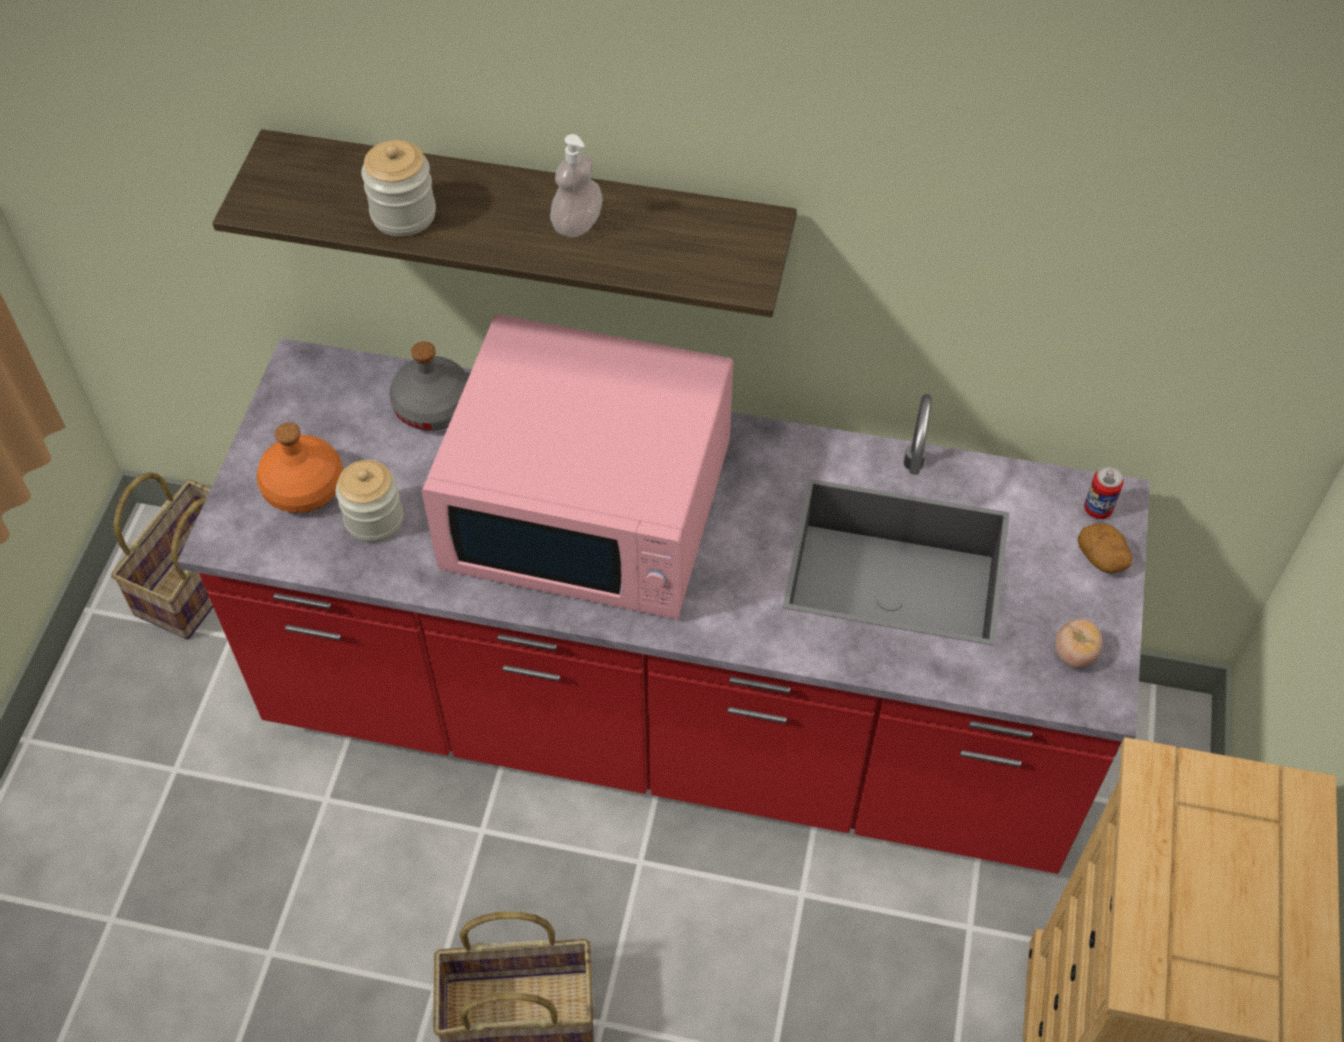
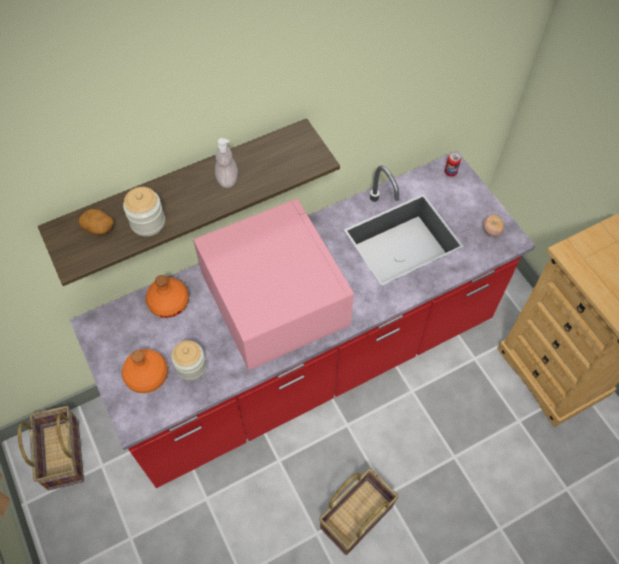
camera: 40 degrees left, 5 degrees up
(434, 406) = (169, 302): grey bottle -> orange bottle
(590, 508) = (274, 299): pink microwave -> pink microwave turned 90 degrees counterclockwise
(1102, 557) = (468, 189): potato -> potato (99, 227)

